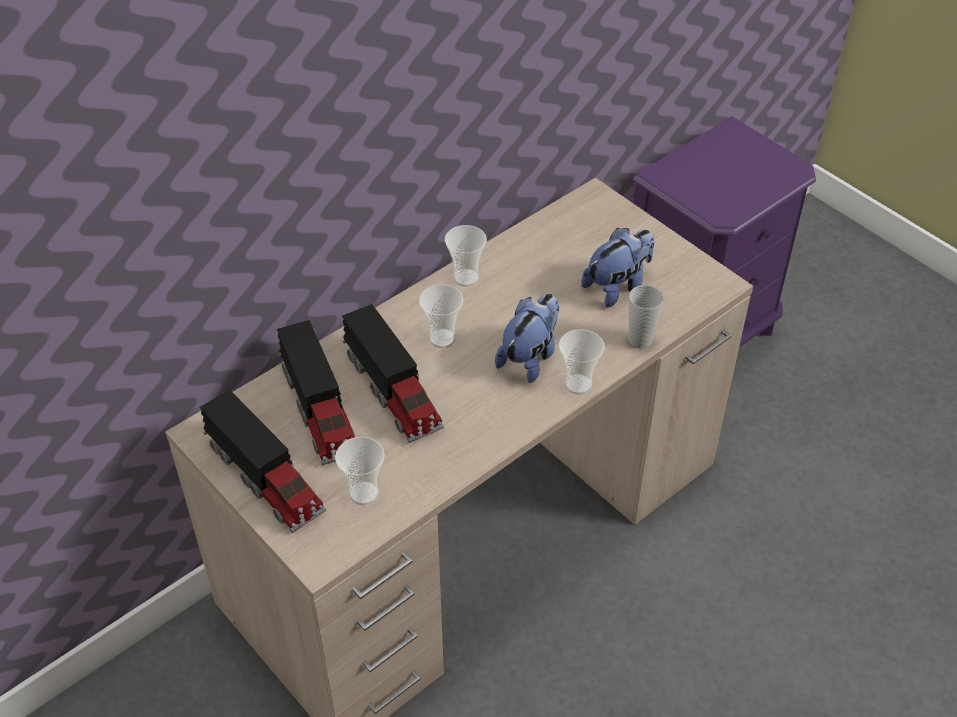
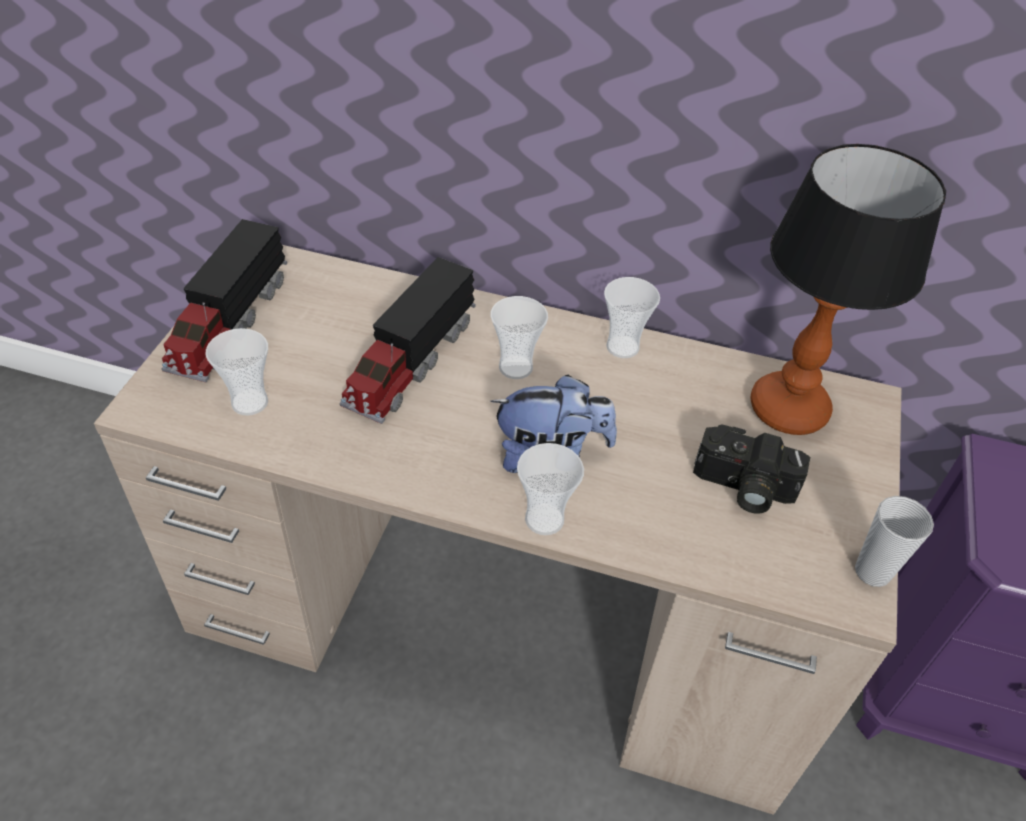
camera: 55 degrees right, 0 degrees up
(319, 409) = (343, 320): toy truck -> none
(574, 233) = (786, 408): none -> table lamp
(617, 286) = (742, 488): plush toy -> camera
(640, 340) = (672, 552): cup -> cup (872, 572)

